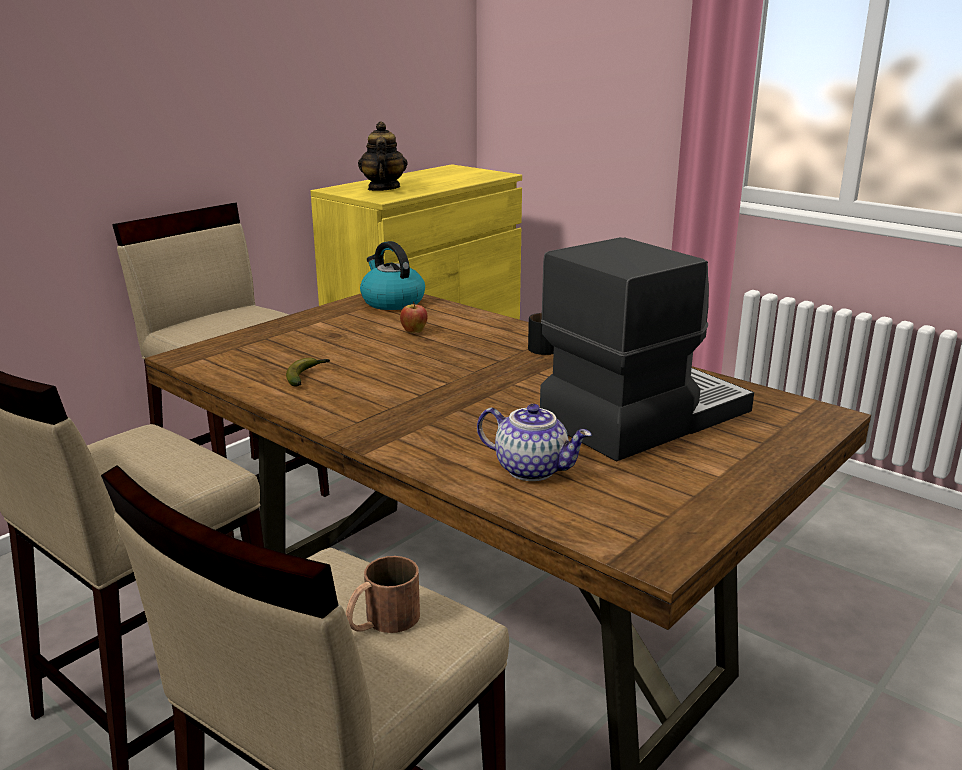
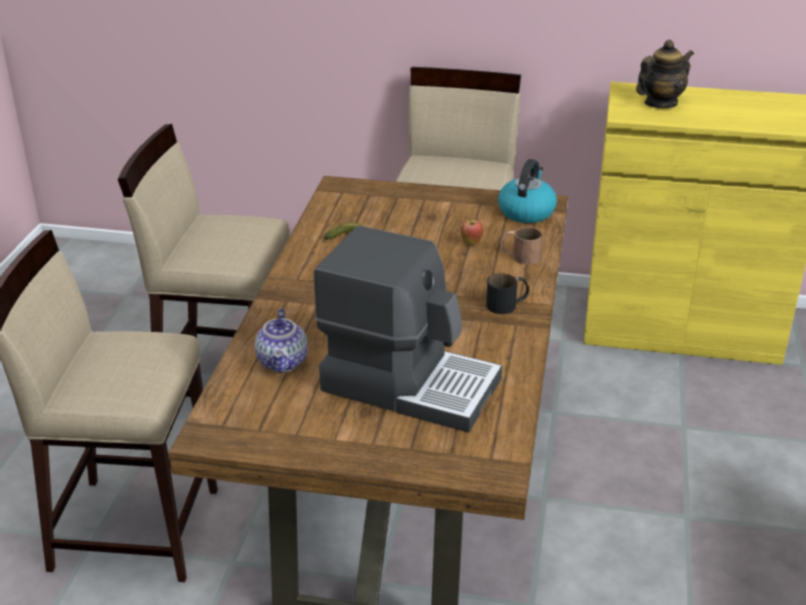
camera: 60 degrees right, 10 degrees up
(382, 621) = (124, 377): brown mug -> brown mug (519, 256)

